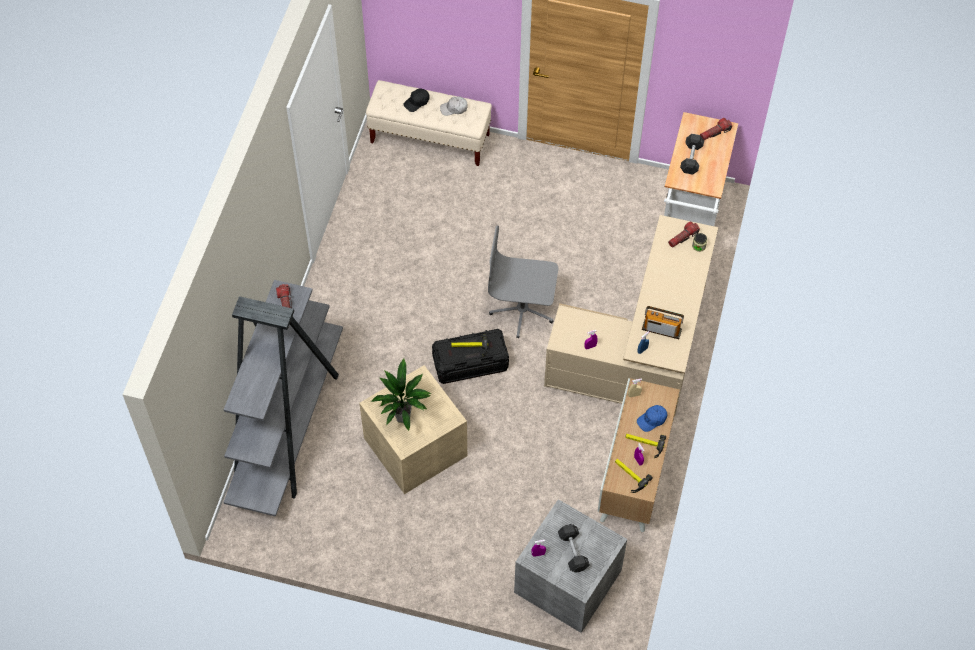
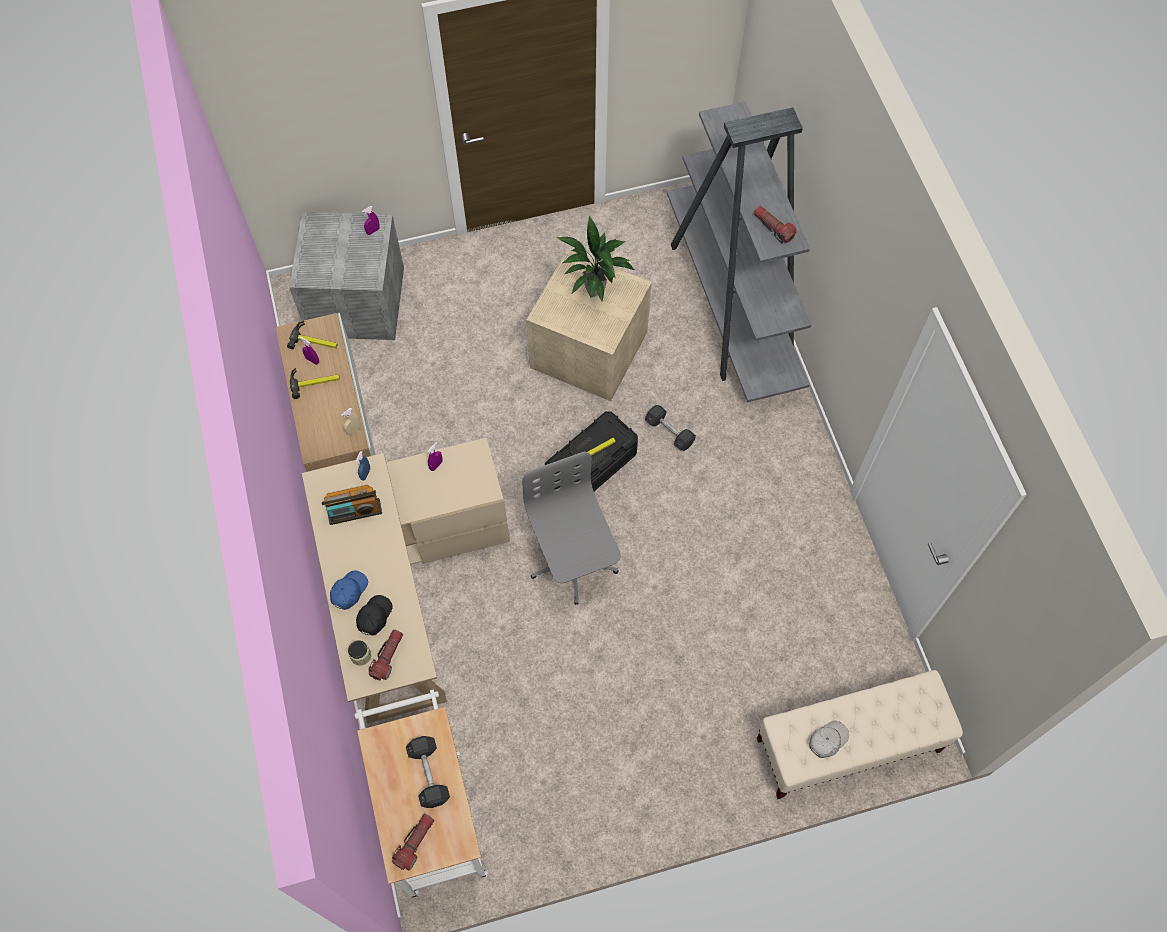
camera: 150 degrees right, 5 degrees up
(417, 102) = (883, 721): black cap -> black cap (374, 617)
(522, 310) = (573, 562): grey office chair -> grey office chair turned 90 degrees counterclockwise
(573, 551) = (339, 249): grey dumbbell -> grey dumbbell (669, 432)
(652, 420) = (318, 412): blue cap -> blue cap (349, 591)

